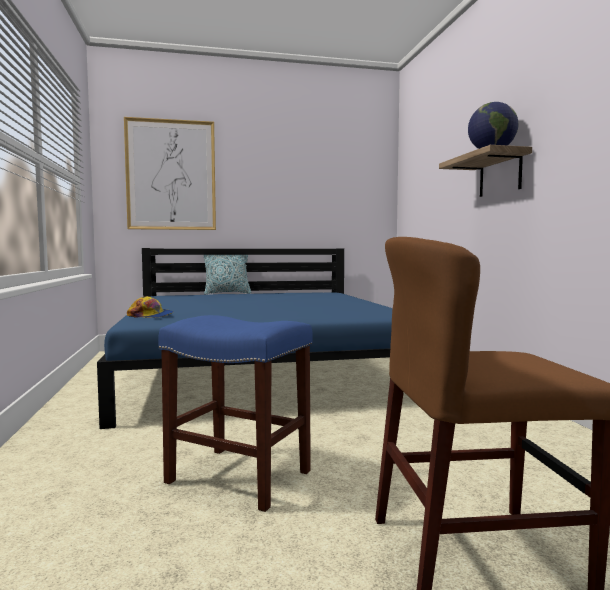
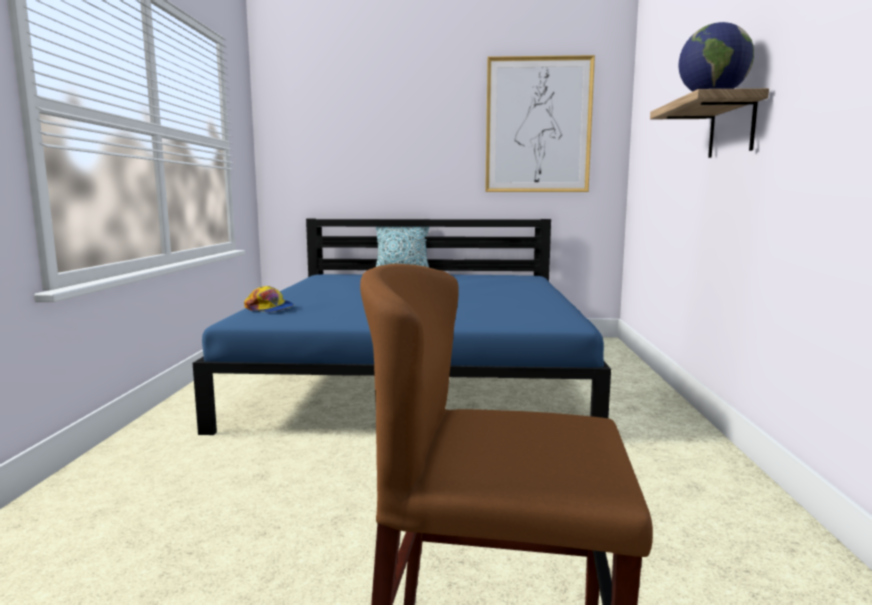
camera: 15 degrees right, 5 degrees up
(171, 175) = (339, 131): picture -> picture (538, 125)
(241, 477) = (297, 517): blue stool -> none

